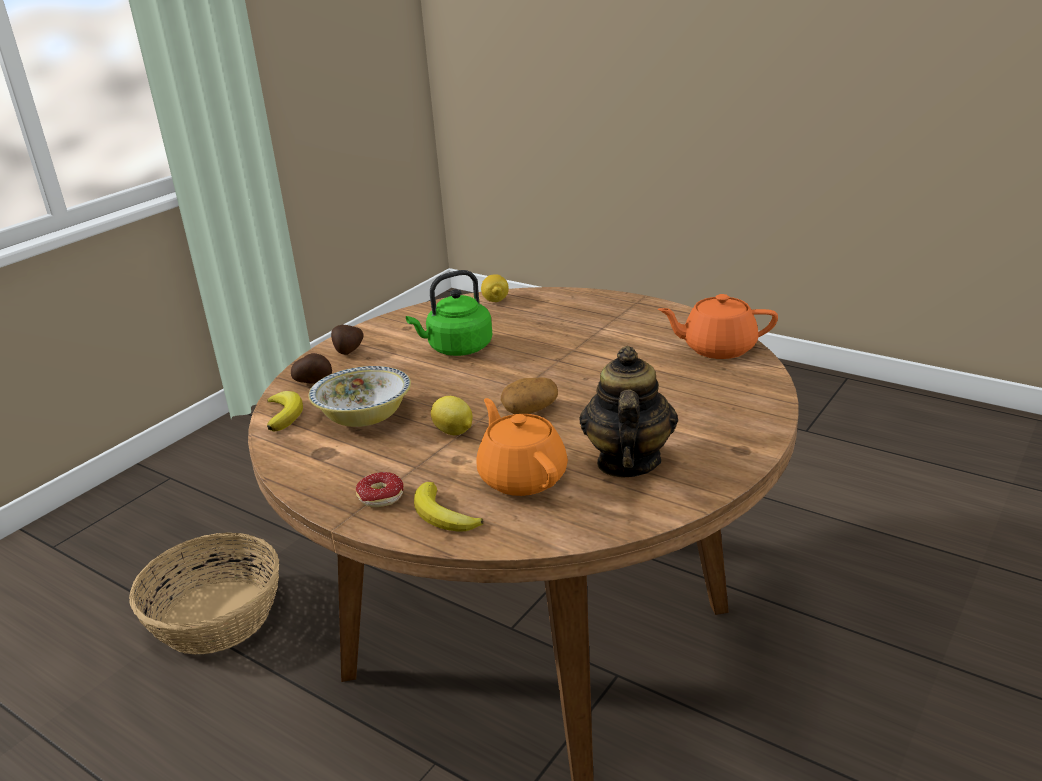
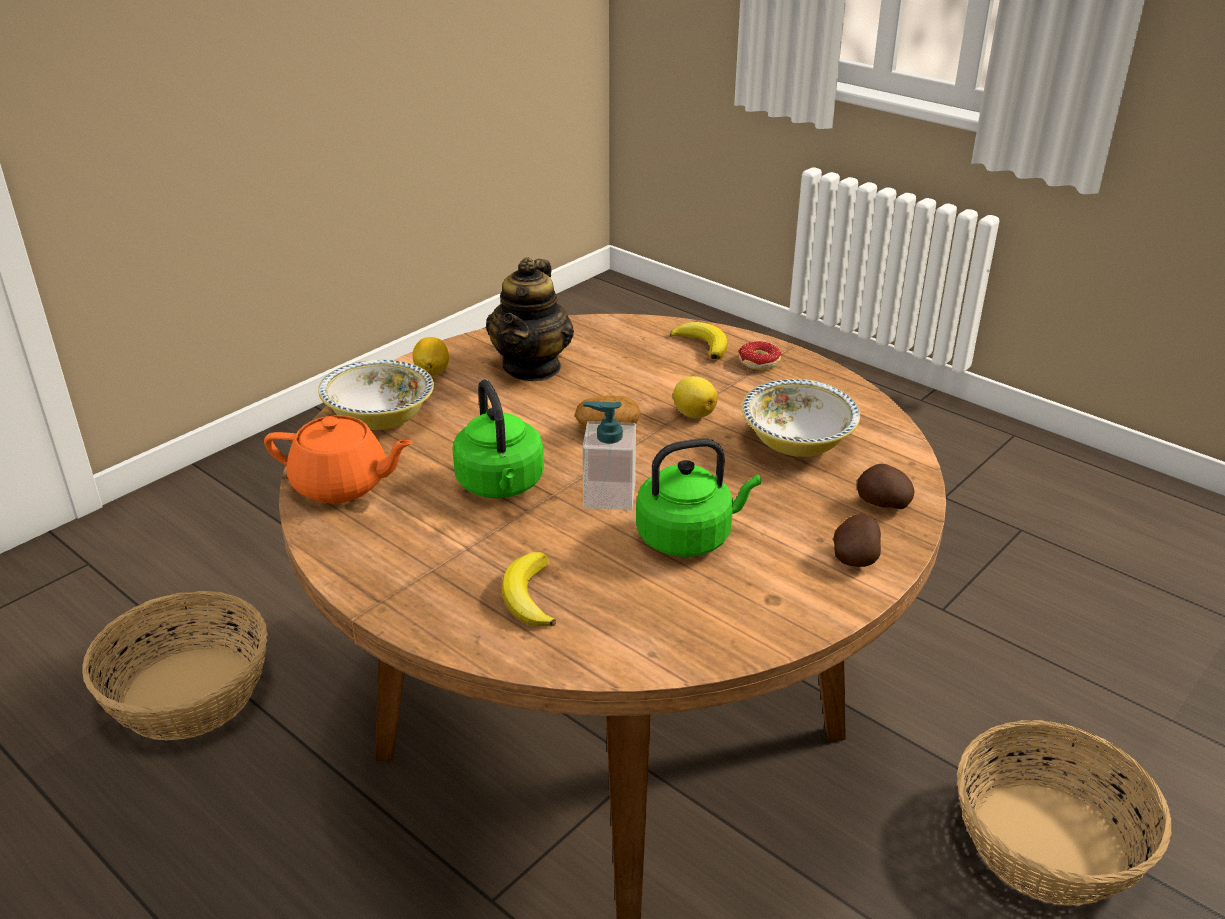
camera: 175 degrees left, 5 degrees up
(284, 414) = (897, 459): banana -> banana (529, 596)
(495, 300) = (616, 651): lemon -> lemon (432, 372)
(517, 364) = (609, 495): none -> soap dispenser
(522, 477) = (631, 365): orange teapot -> none
(599, 361) = (501, 485): none -> green kettle
(736, 395) = (380, 418): none -> bowl
(926, 634) = (189, 692): none -> basket

